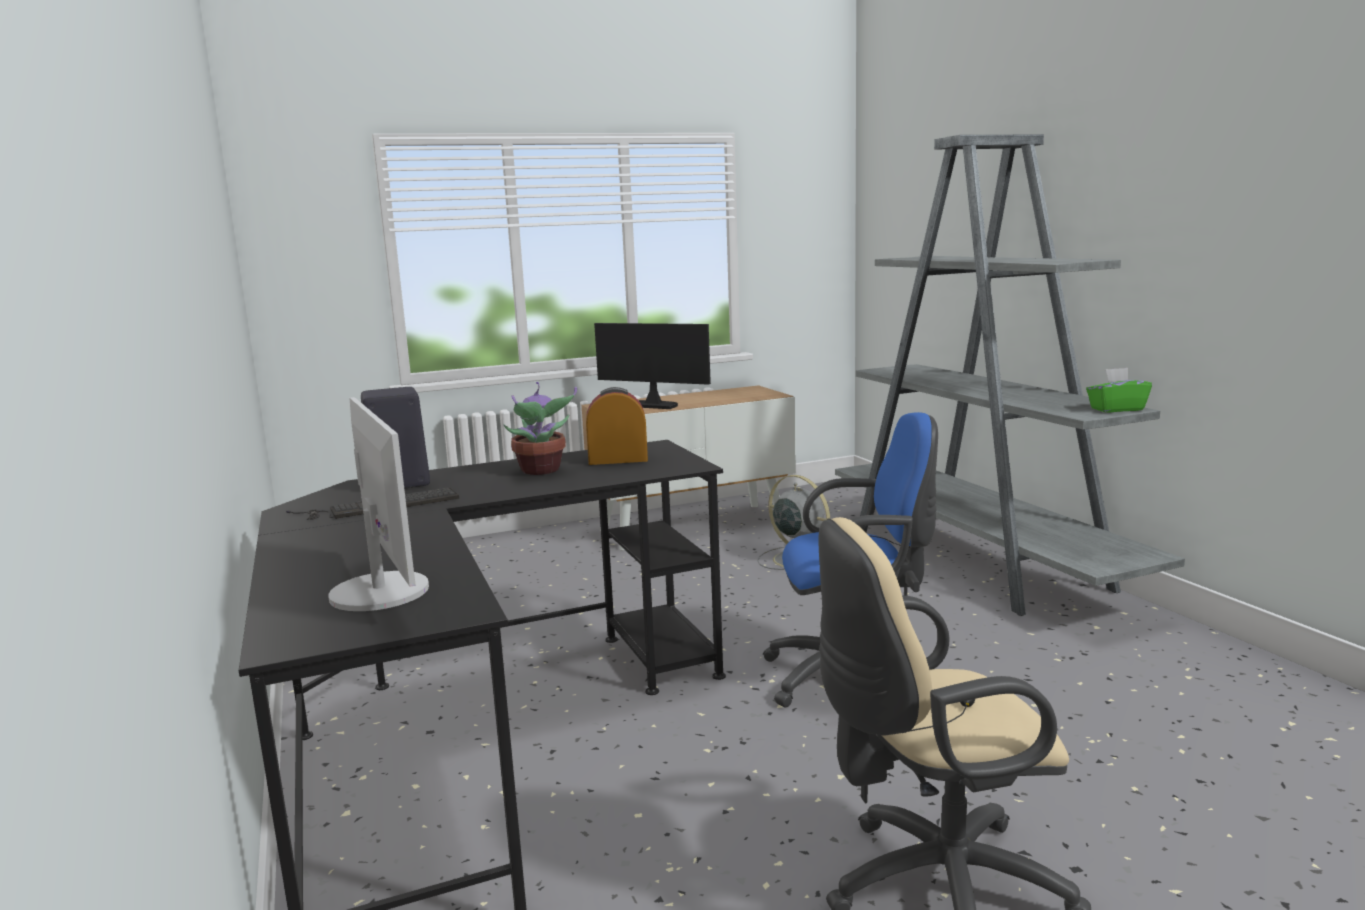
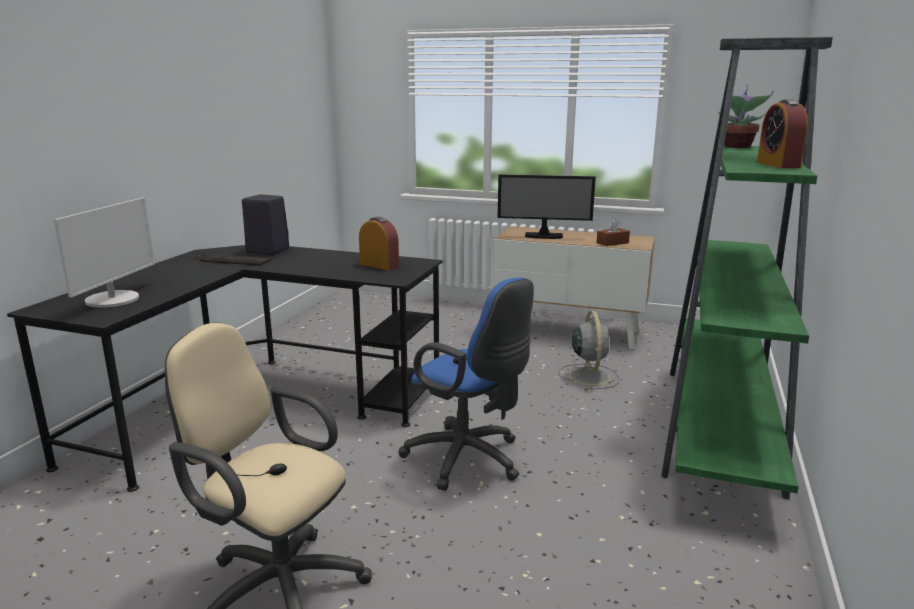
camera: 40 degrees right, 5 degrees up
(541, 471) = (331, 261): potted plant -> potted plant (737, 147)
(653, 405) = (543, 236): monitor -> monitor turned 120 degrees clockwise
(740, 397) = (612, 243): none -> brown tissue box
(979, 560) = (720, 427): grey bookcase -> green bookcase
(1045, 259) = (778, 165): none -> alarm clock
(1116, 409) = (771, 323): green tissue box -> none

